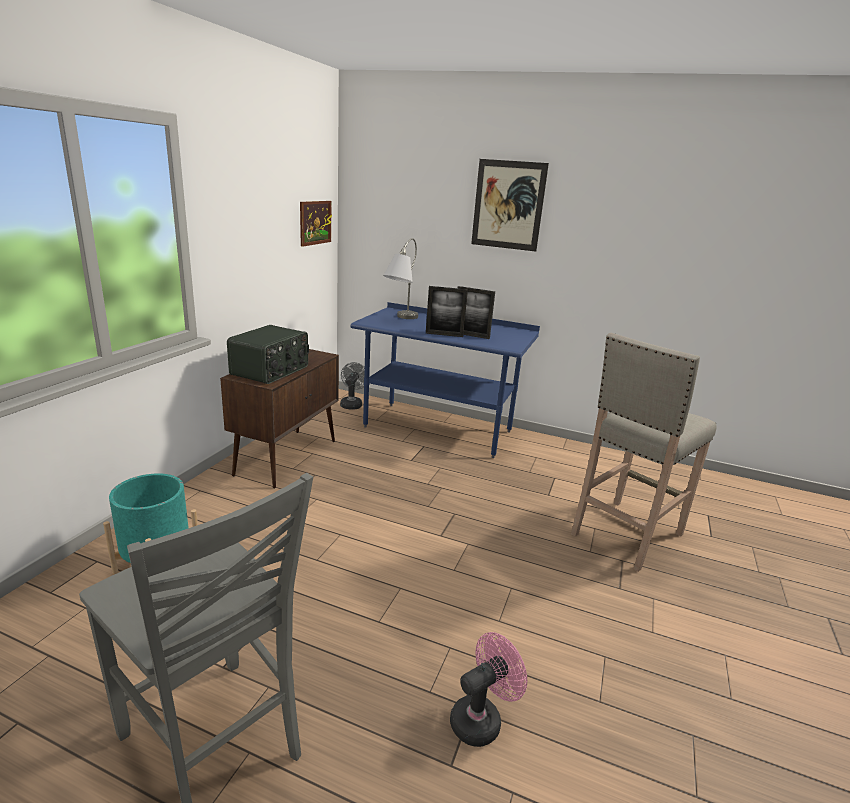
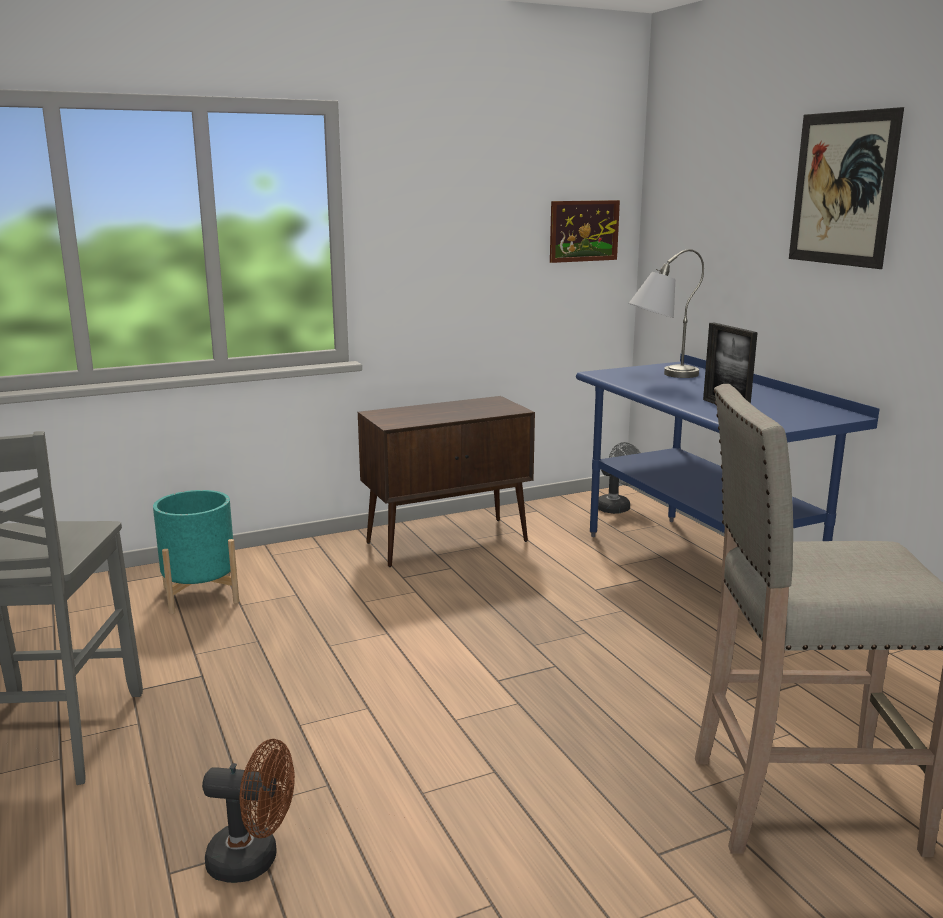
camera: 45 degrees right, 5 degrees down
(271, 371) = (420, 414): radio -> none
(444, 334) = (681, 400): picture frame -> none
(481, 719) = (254, 860): pink fan -> brown fan

